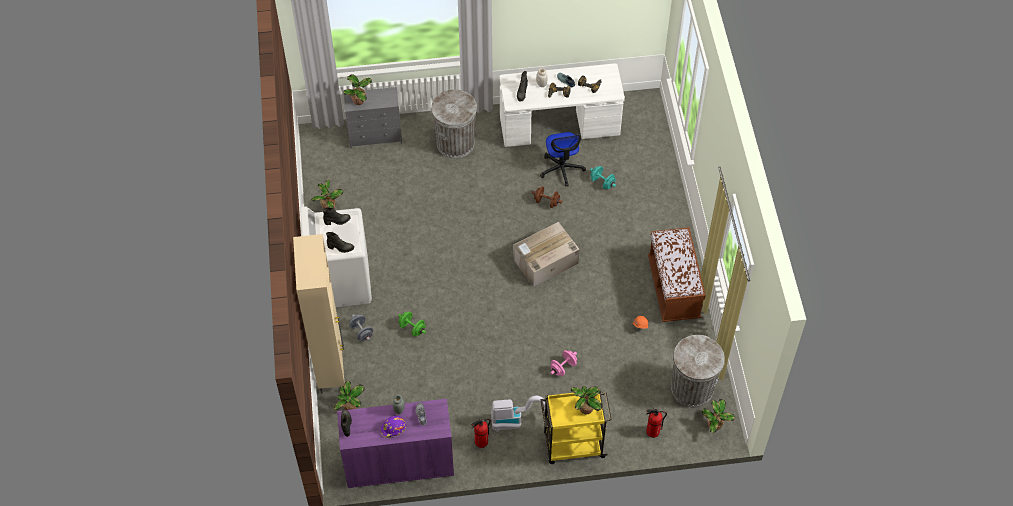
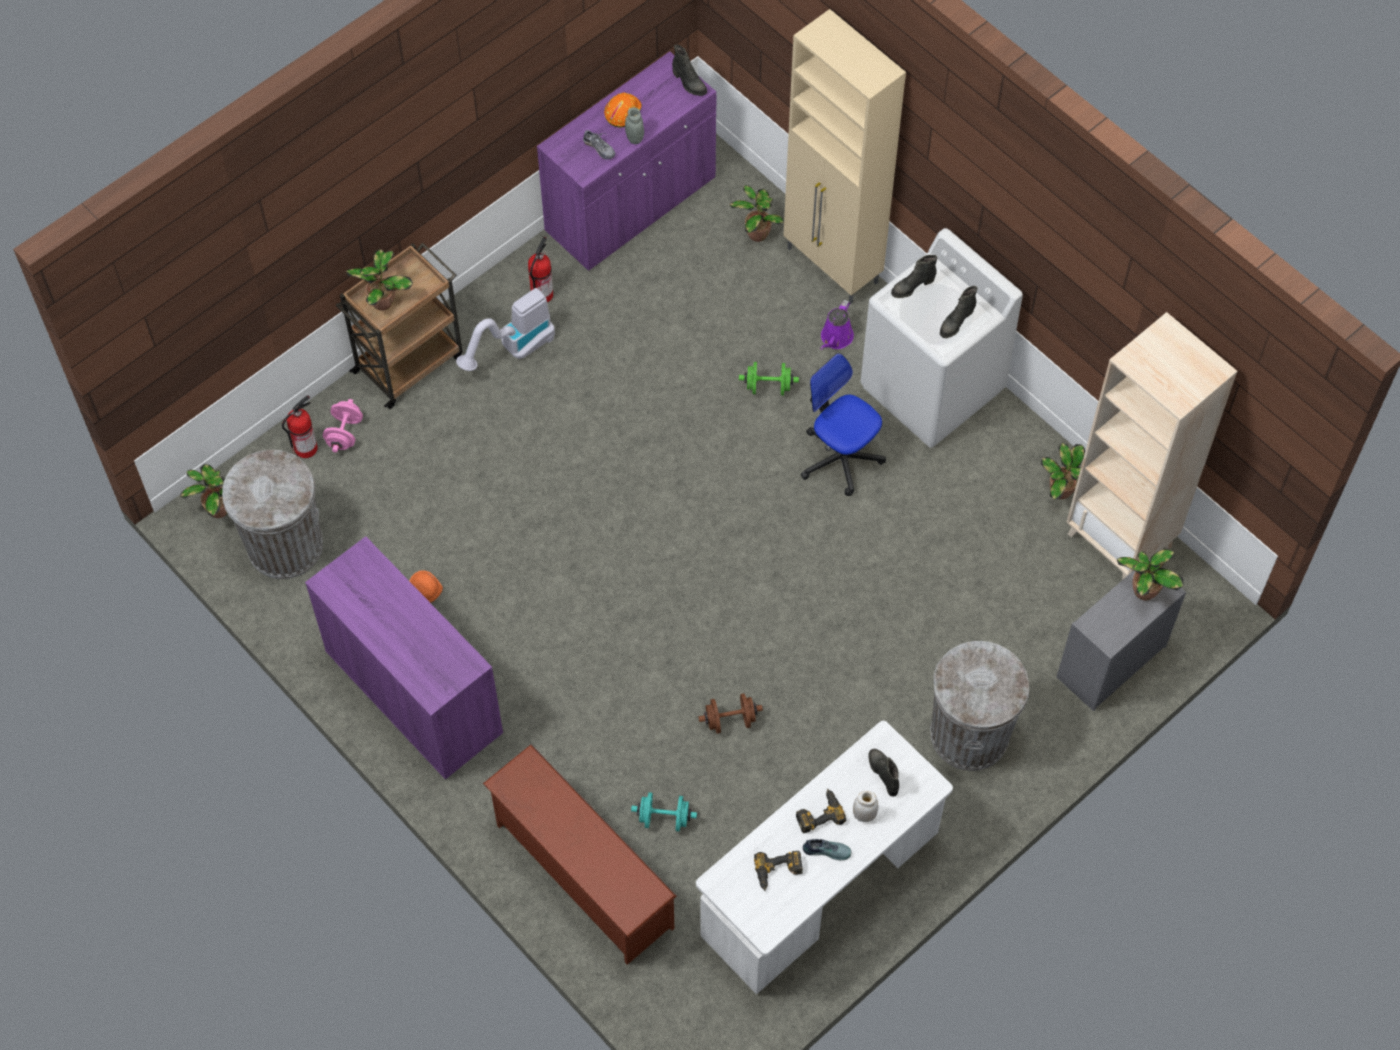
camera: 145 degrees right, 5 degrees up
(325, 176) = (1120, 540): none -> beige bookcase
(361, 332) = (835, 338): grey dumbbell -> purple watering can
(393, 429) = (622, 112): purple hard hat -> orange hard hat
(545, 262) = (653, 611): cardboard box -> none
(561, 169) = (752, 801): office chair -> office chair (840, 457)
(563, 367) = (502, 462): pink dumbbell -> pink dumbbell (344, 434)
(572, 445) = (410, 362): yellow cart -> brown cart
(651, 181) = (581, 876): none -> brown shoe rack
(673, 288) = (414, 692): brown bench -> purple cabinet

